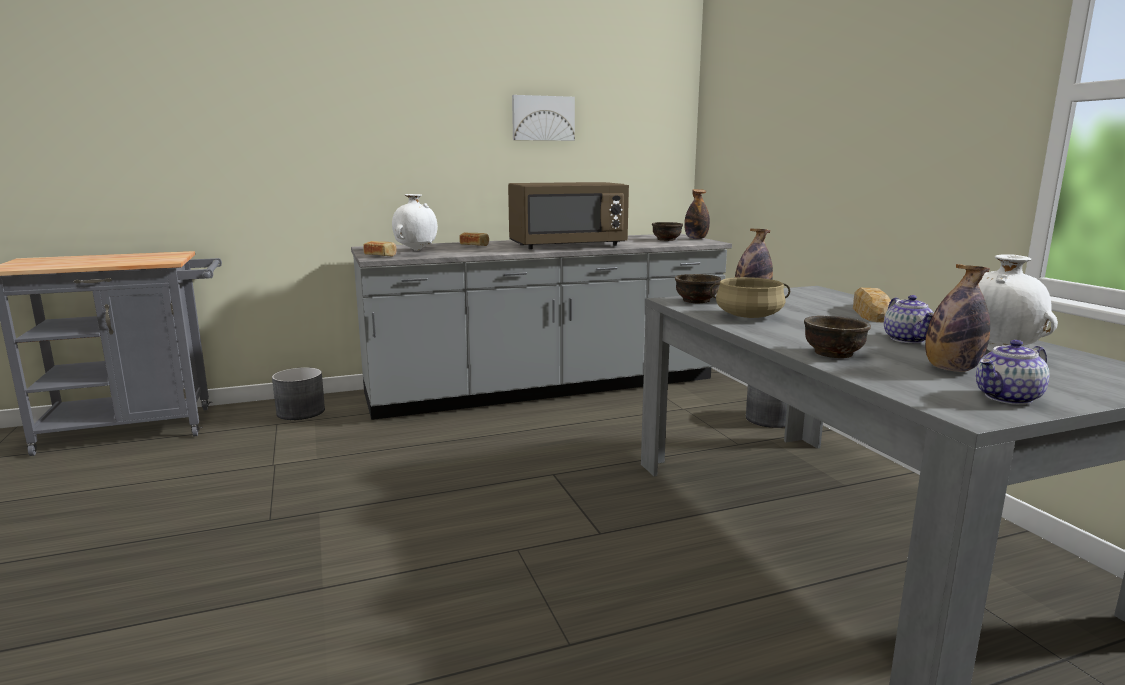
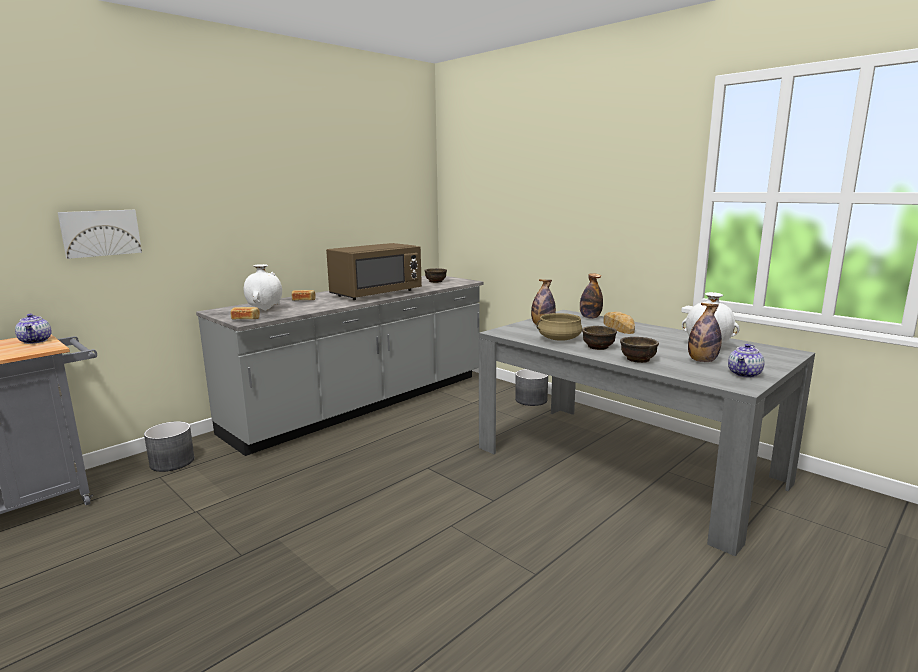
camera: 25 degrees left, 0 degrees up
(542, 118) = (336, 195): picture -> picture (100, 233)
(696, 238) = (453, 278): bottle -> bottle (590, 317)
(696, 301) = (512, 330): brown bowl -> brown bowl (598, 347)
(908, 339) = (659, 344): teapot -> teapot (36, 341)

